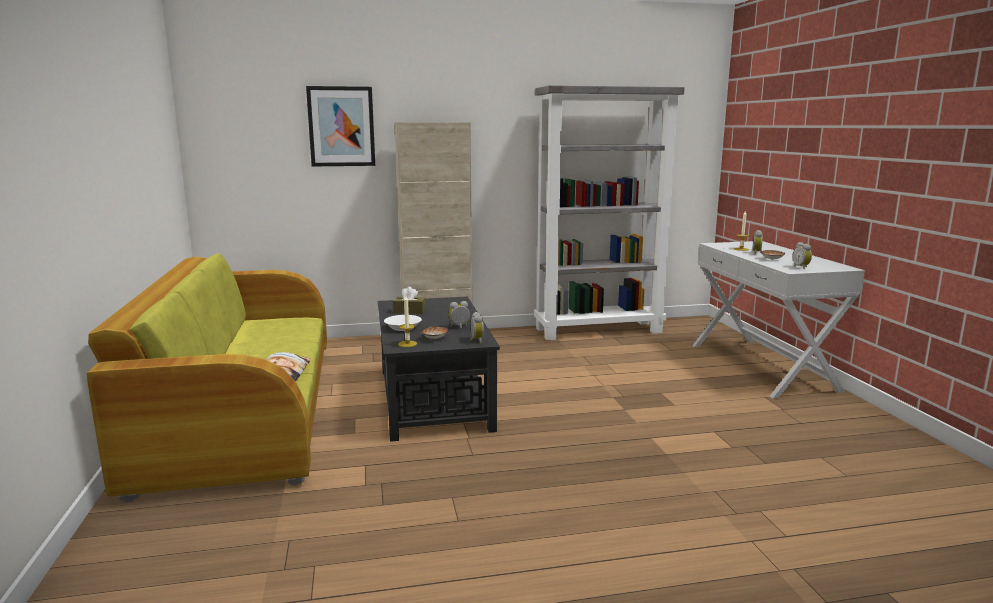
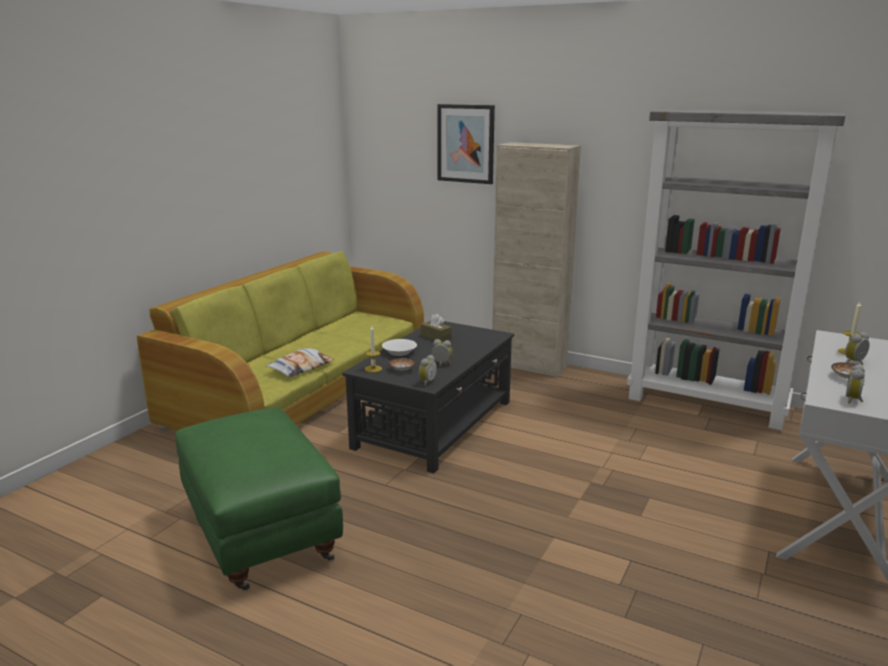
camera: 40 degrees right, 5 degrees up
(429, 539) = (259, 535): none -> green ottoman

